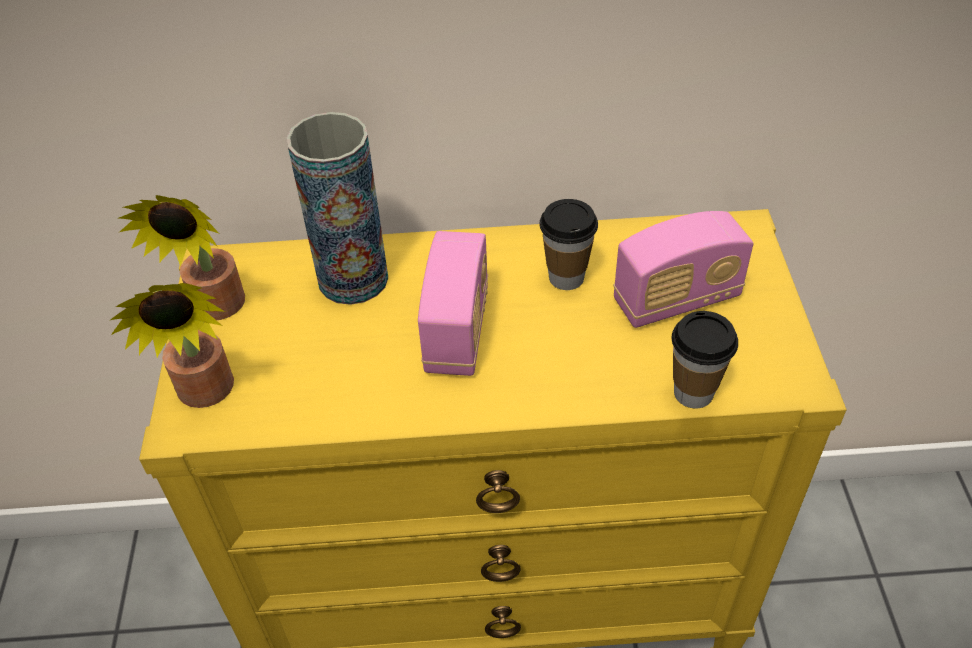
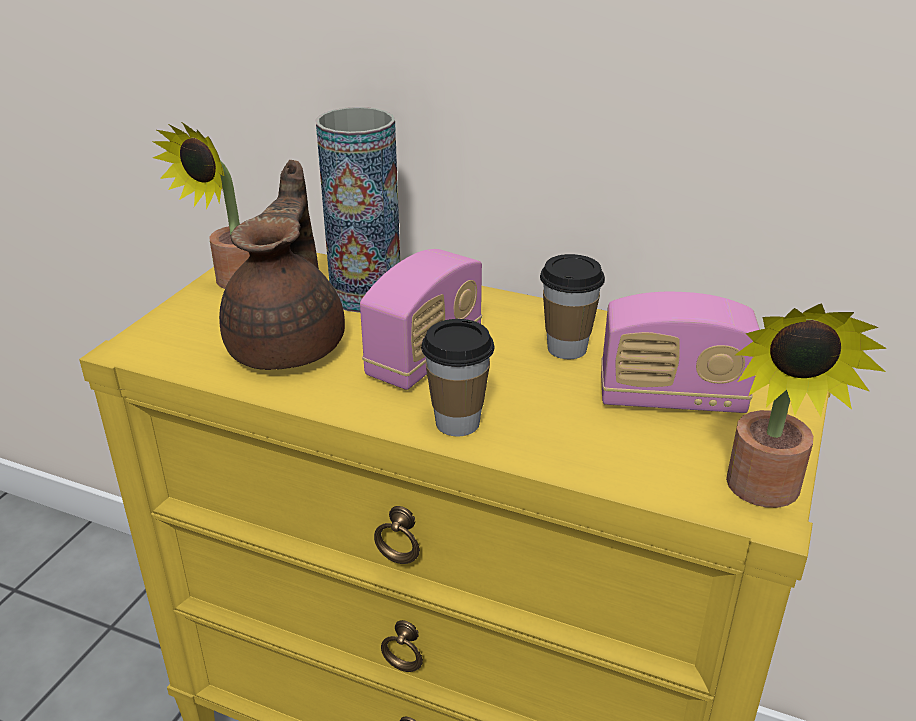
camera: 25 degrees right, 15 degrees down
(206, 395) = (171, 334): potted plant -> potted plant (764, 494)
(329, 364) = (290, 344): none -> brown teapot
(693, 393) = (628, 479): cup -> cup (457, 423)

